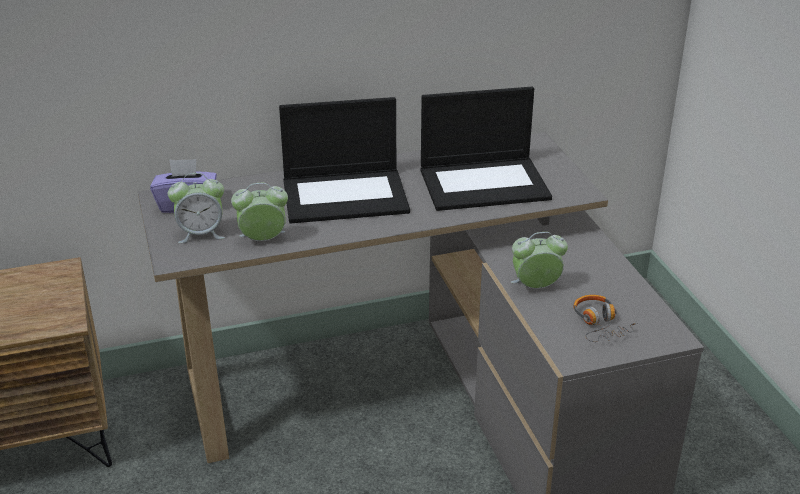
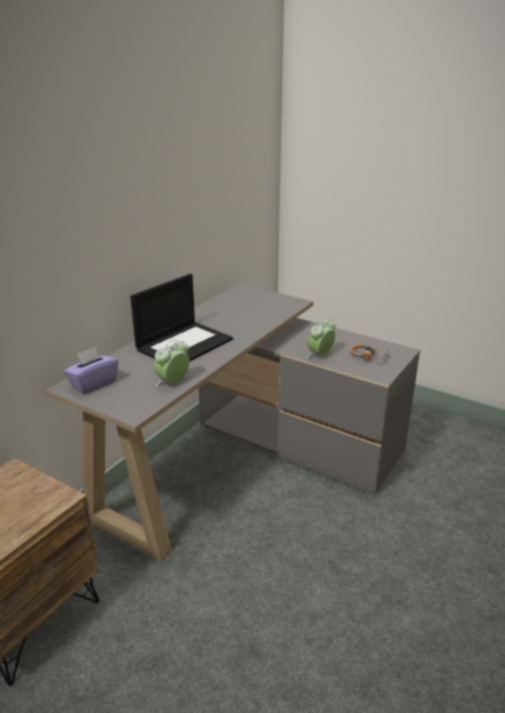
camera: 40 degrees left, 5 degrees down
(201, 234) = (129, 394): alarm clock -> none
(485, 183) = (247, 313): laptop -> none

